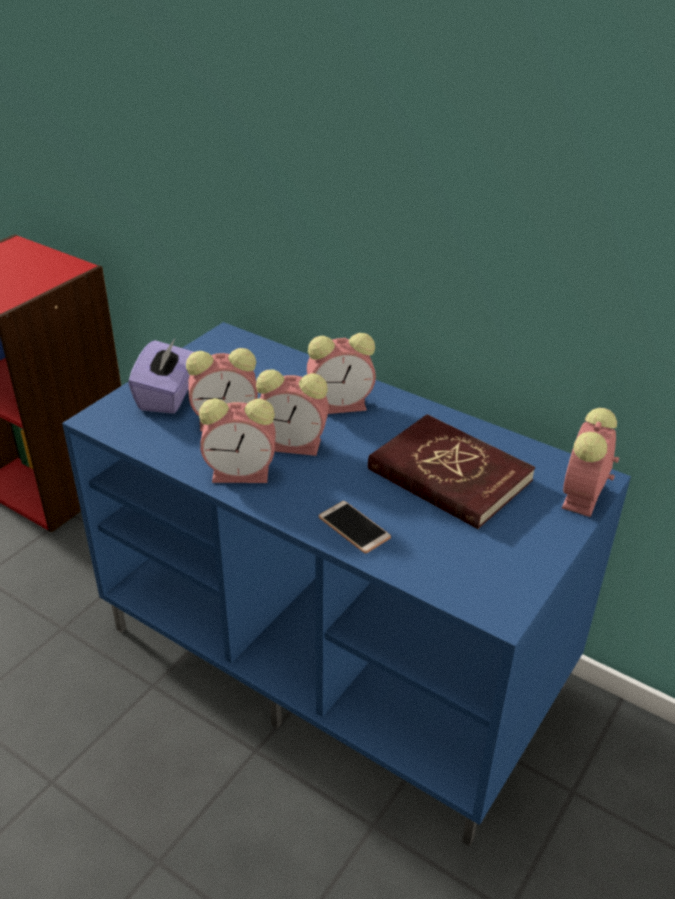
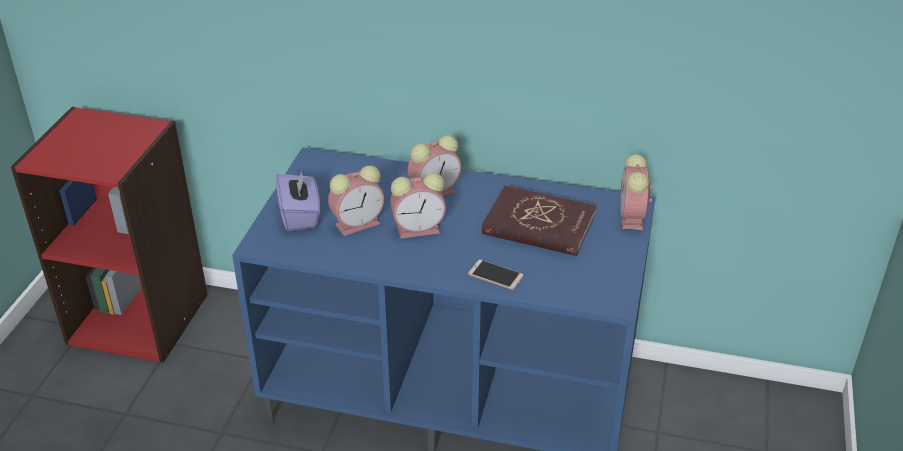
camera: 20 degrees left, 0 degrees up
(243, 473) = (396, 258): alarm clock -> none

